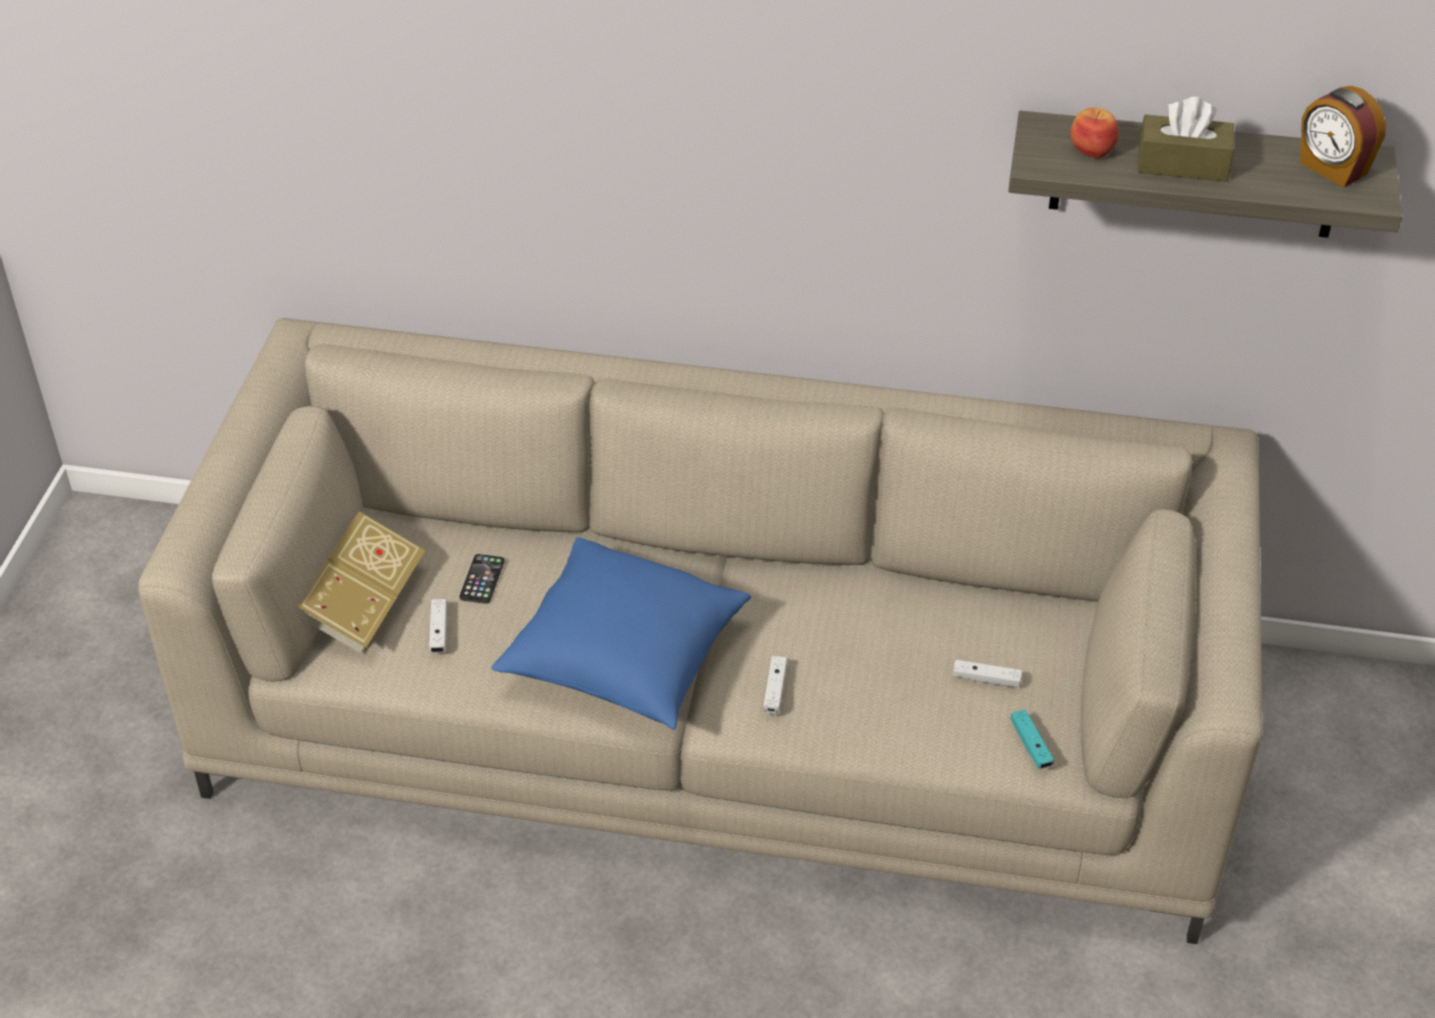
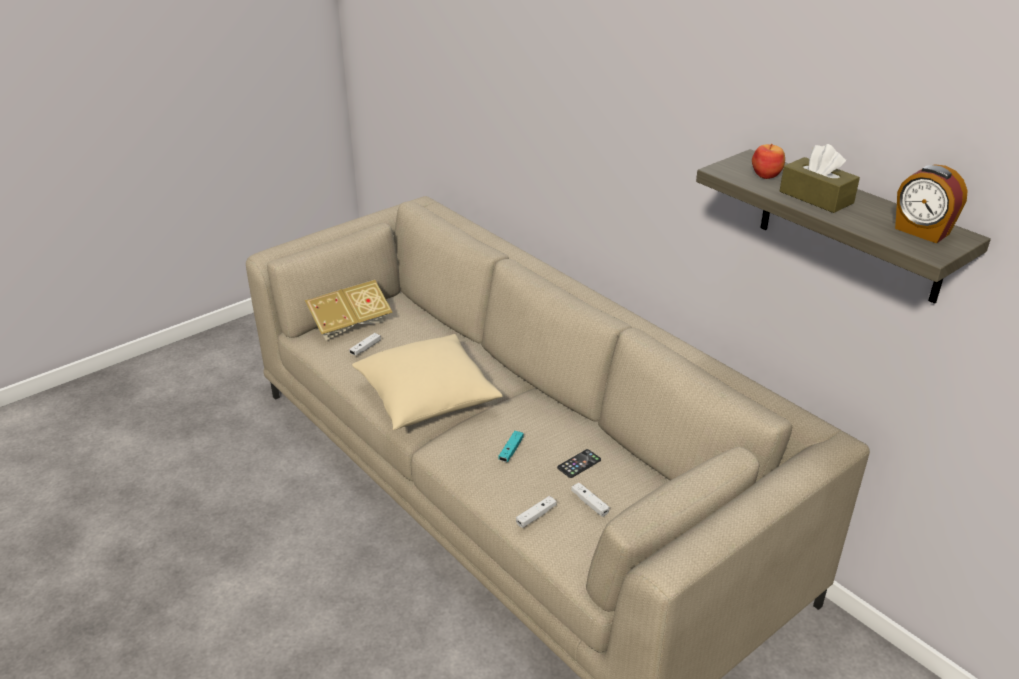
camera: 40 degrees right, 10 degrees down
(482, 579) = (409, 338): phone -> phone (579, 464)
(623, 660) = (426, 399): blue pillow -> beige pillow
(775, 690) = (476, 448): white game controller -> white game controller (536, 516)
(1031, 745) = (574, 548): turquoise game controller -> turquoise game controller (511, 450)
(1332, 169) = (921, 231): alarm clock -> alarm clock turned 45 degrees counterclockwise

